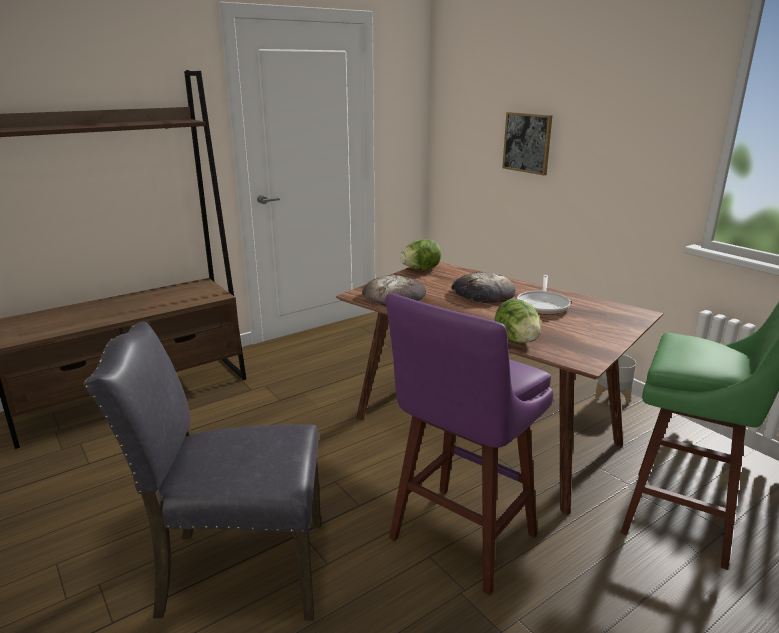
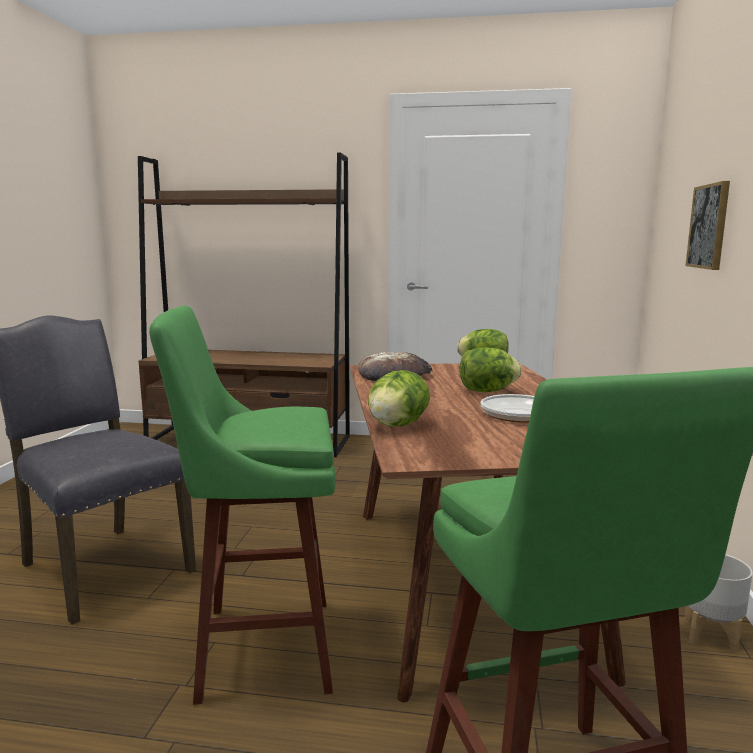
camera: 45 degrees right, 10 degrees down
(459, 539) = (259, 647): purple stool -> green stool
(482, 293) = (487, 391): bread -> lettuce

